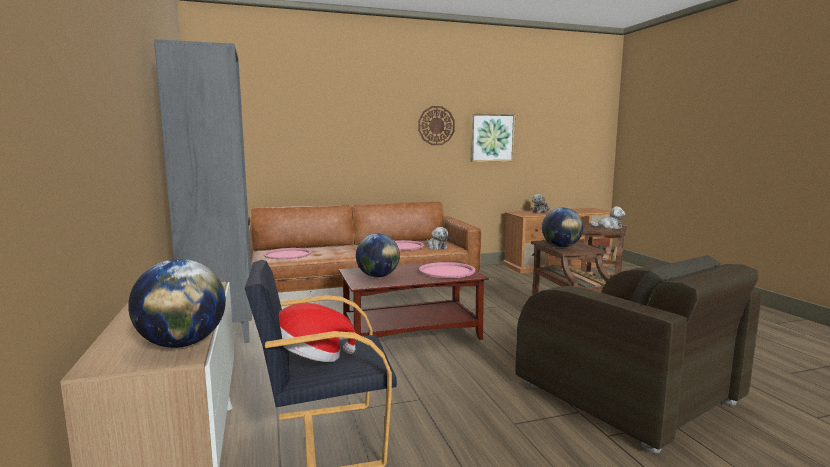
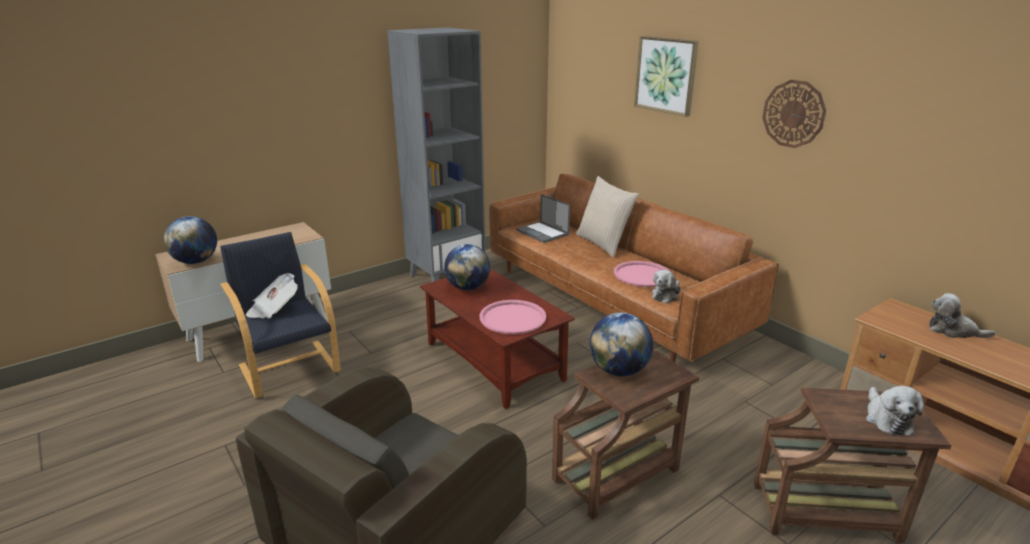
camera: 70 degrees right, 15 degrees up
(287, 254) = (543, 232): pink tray -> laptop
(309, 358) = (273, 309): hat -> newspaper
(336, 247) = (603, 244): none -> beige pillow
(491, 138) = (897, 154): picture -> picture (666, 75)

